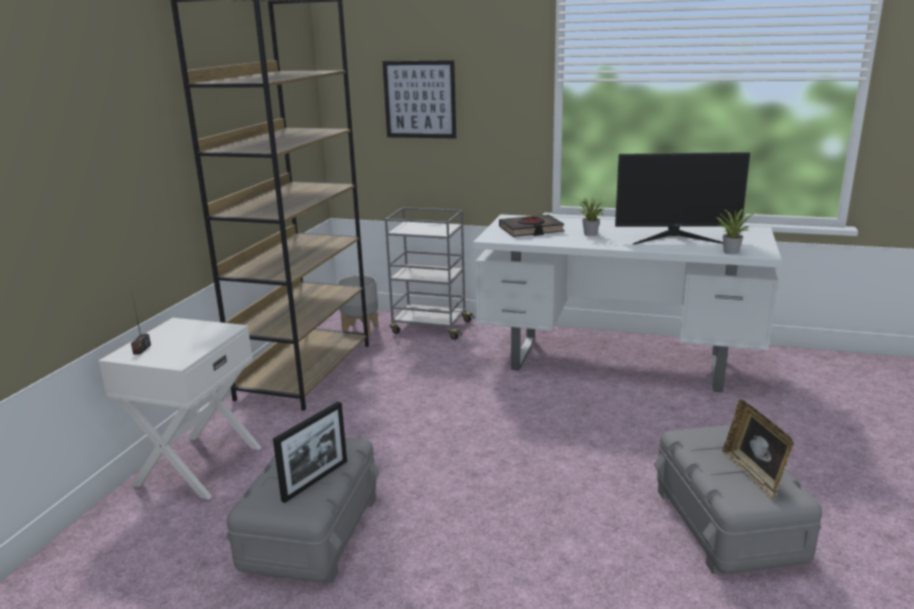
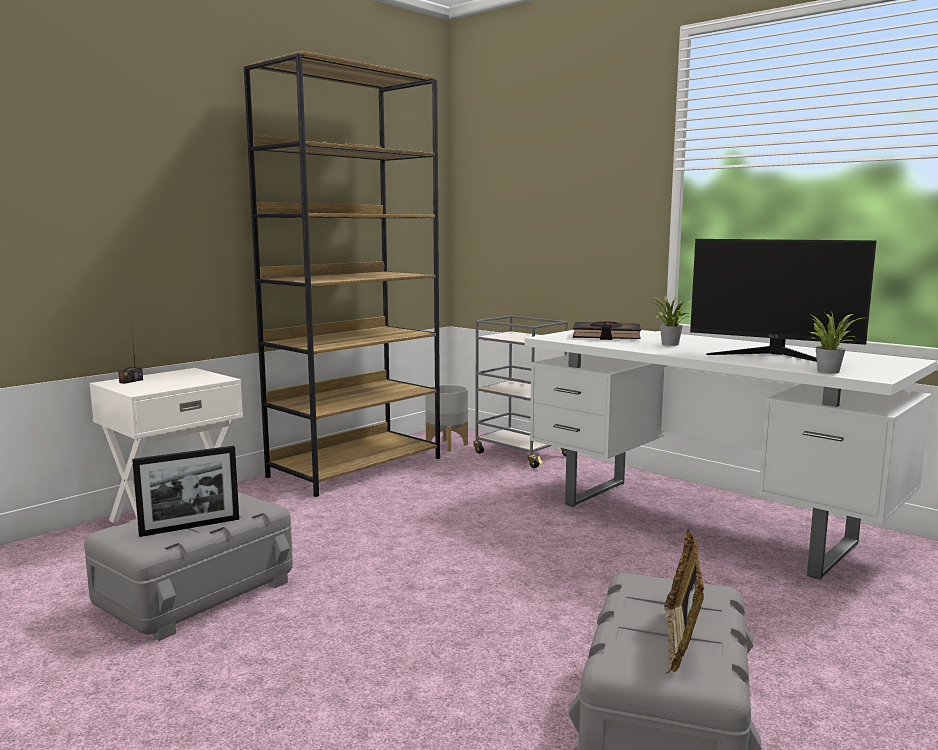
camera: 25 degrees right, 10 degrees down
(420, 99) = (536, 197): picture -> none

